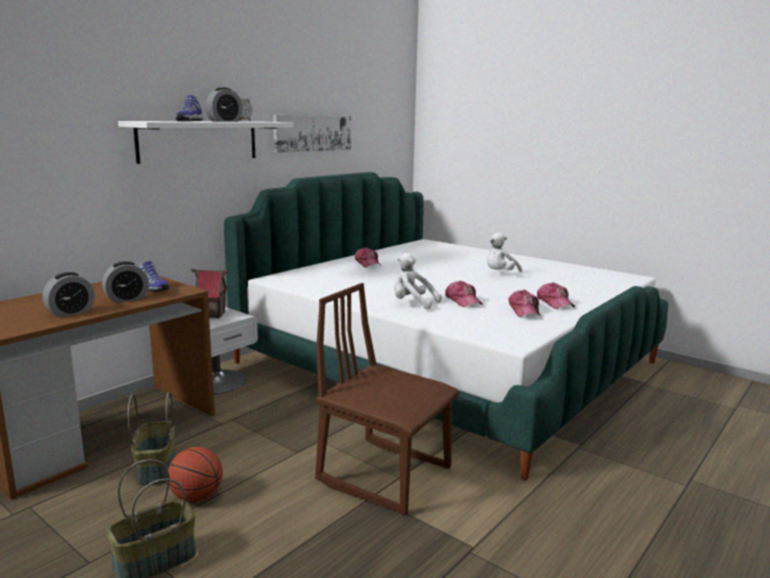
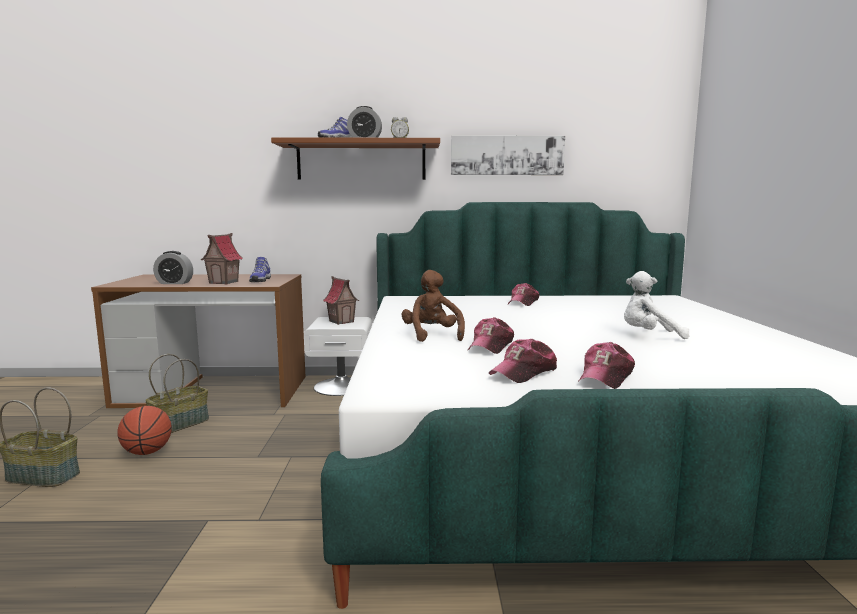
camera: 50 degrees right, 5 degrees down
(127, 299) = (224, 282): alarm clock -> toy house
(199, 141) = (361, 161): white shelf -> brown shelf
(385, 474) = (258, 510): brown chair -> none
(412, 303) = (432, 335): white plush toy -> brown plush toy

